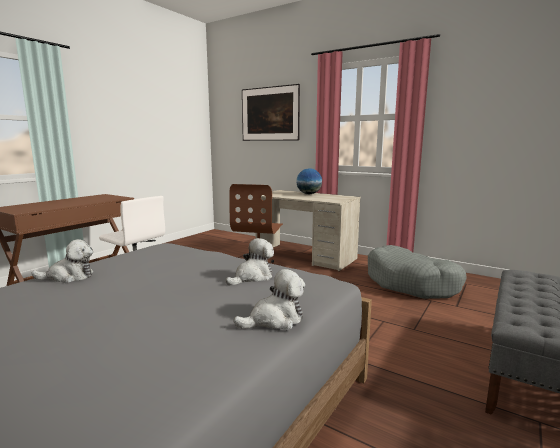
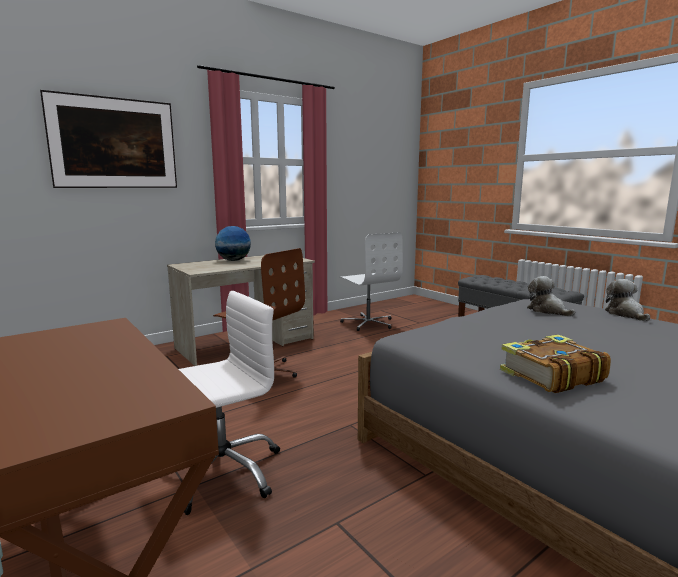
camera: 70 degrees left, 0 degrees up
(69, 277) = (550, 375): plush toy -> book
(412, 283) = (368, 323): grey dog bed -> white office chair

